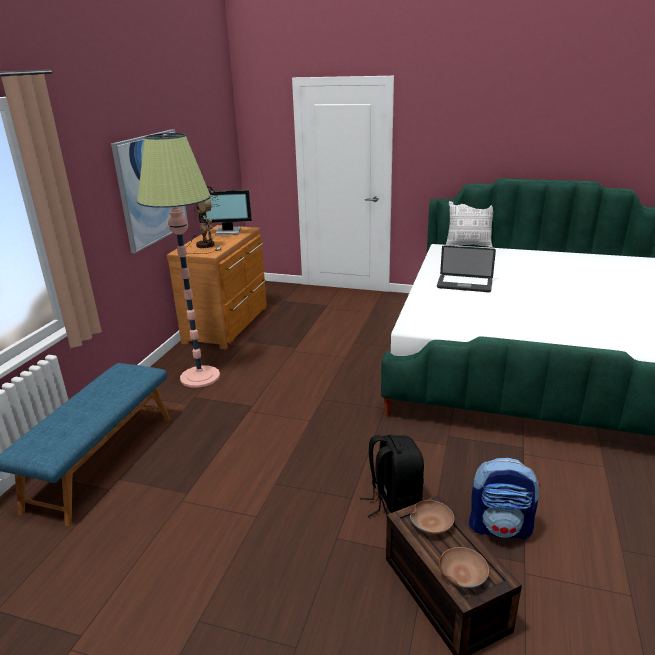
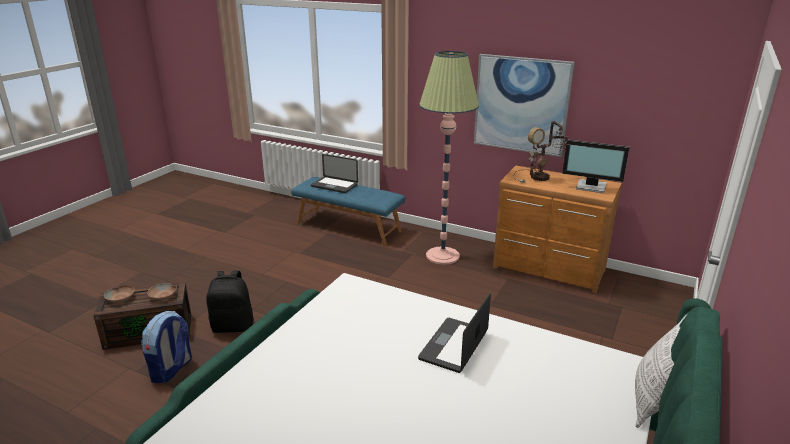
camera: 100 degrees right, 0 degrees up
(69, 418) = (334, 185): none -> laptop
(228, 231) = (591, 187): monitor -> monitor turned 75 degrees counterclockwise

